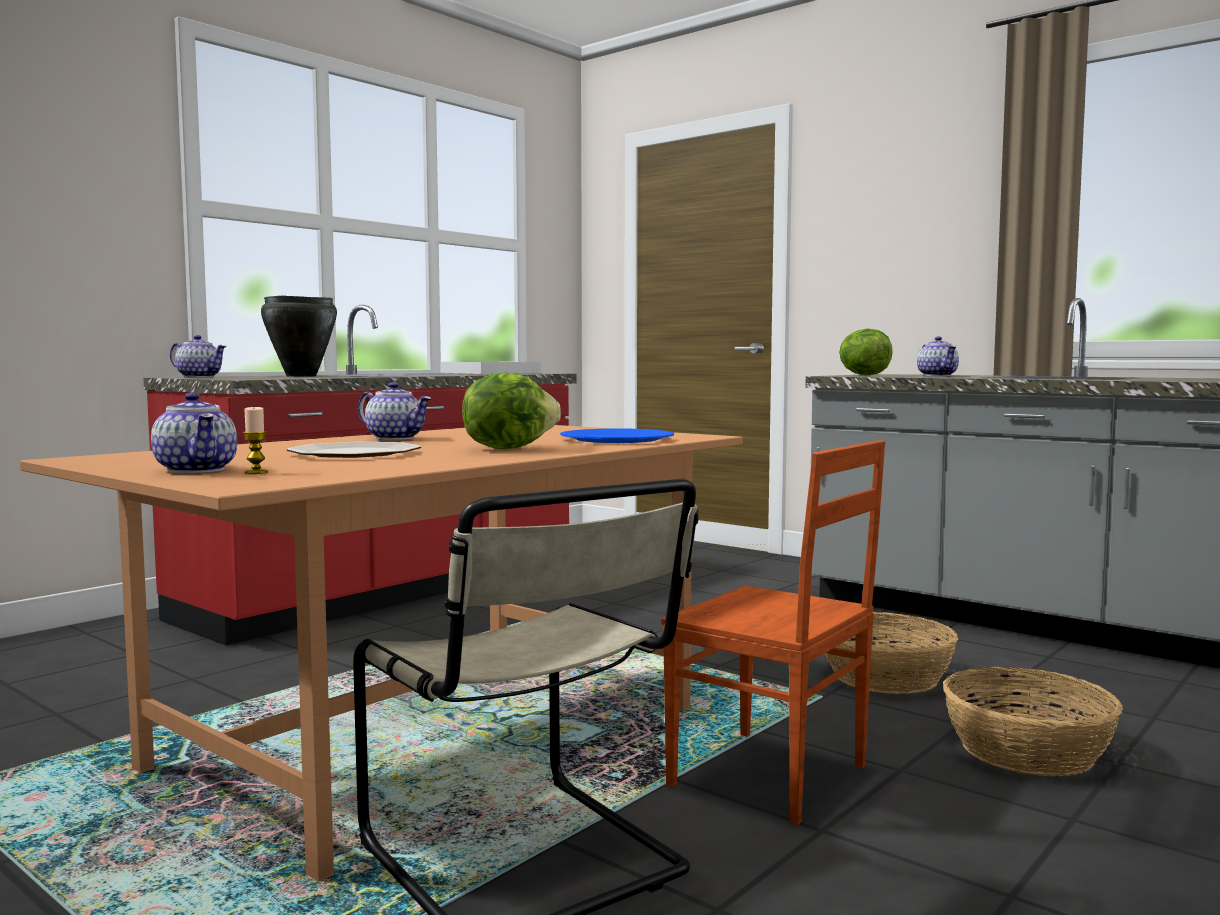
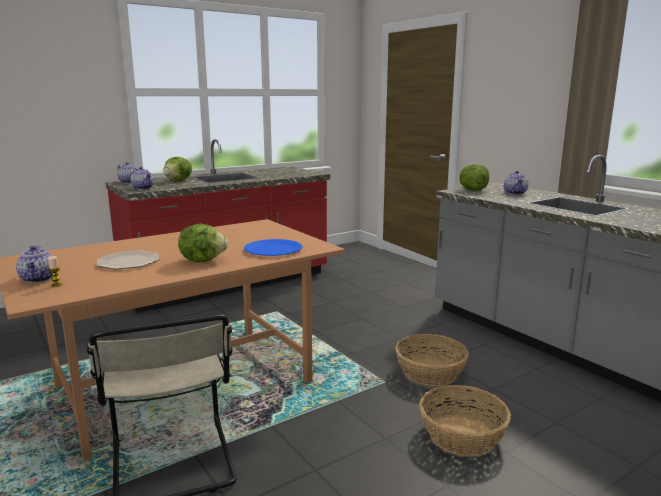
camera: 15 degrees right, 10 degrees up
(302, 376) = (178, 181): black cooking pot -> lettuce
(396, 438) = (174, 240): teapot -> teapot (143, 188)
(490, 373) = (287, 172): white tray -> none
(770, 777) = (316, 432): brown chair -> none

